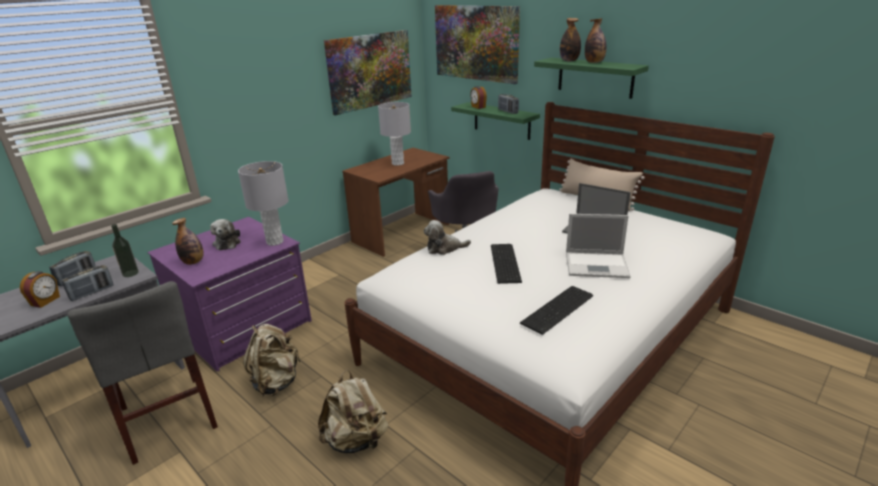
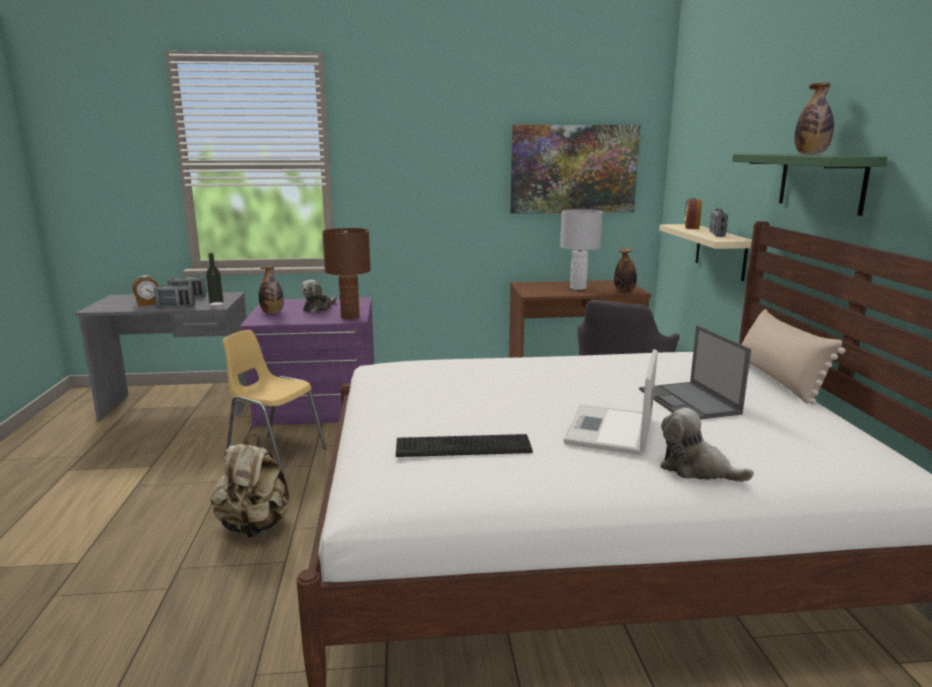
camera: 40 degrees right, 10 degrees down
(168, 417) = (180, 441): grey chair -> none
(275, 242) = (350, 317): grey table lamp -> brown table lamp
(276, 382) = (275, 453): beige backpack -> yellow chair
(444, 248) = (473, 362): plush toy -> plush toy (696, 469)
(476, 43) = (710, 140): picture -> none
(502, 121) = (720, 251): green shelf -> beige shelf
(504, 263) = (500, 391): keyboard -> none
(569, 61) = (782, 154): bottle -> bottle (624, 291)
(598, 265) = (610, 431): laptop -> laptop turned 60 degrees clockwise

